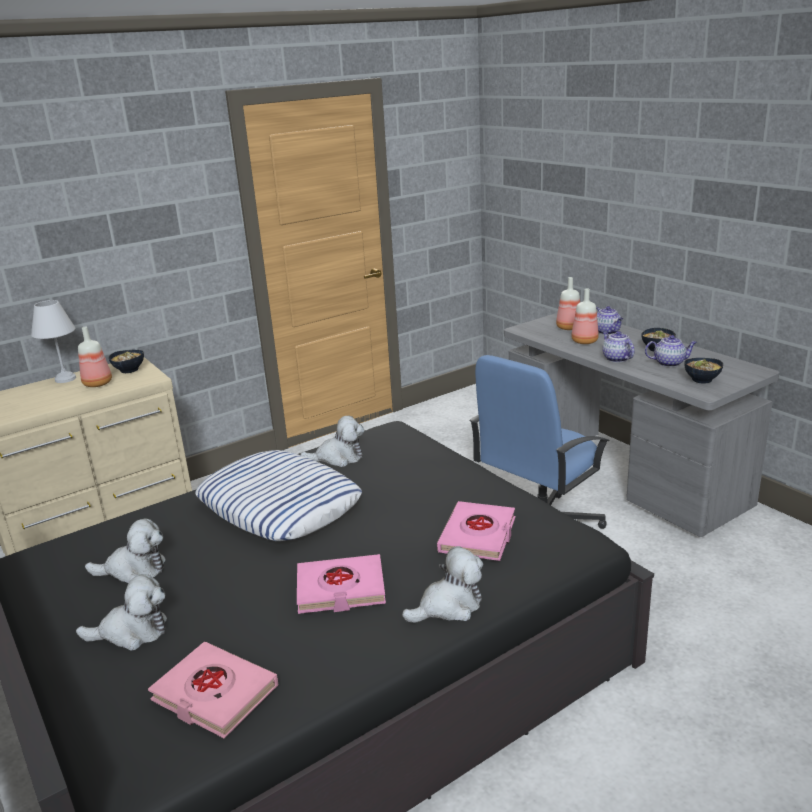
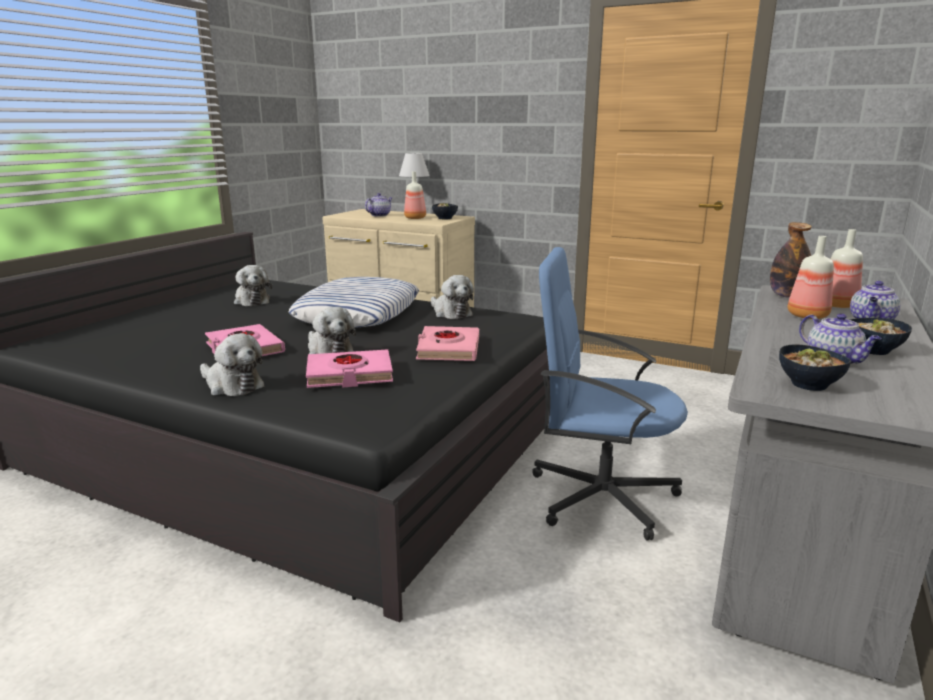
camera: 60 degrees right, 5 degrees down
(132, 632) = (181, 314): plush toy -> plush toy (329, 352)
(214, 694) = (114, 344): pink book -> pink book (448, 349)
(536, 332) = (787, 295): none -> bottle
(616, 358) = (783, 334): teapot -> teapot (379, 215)

